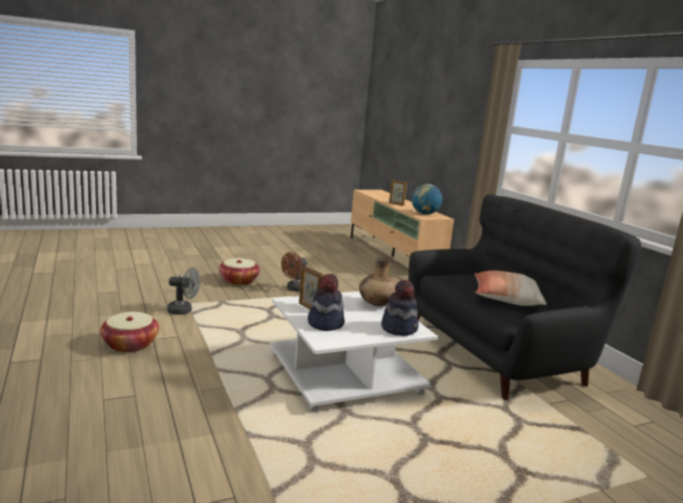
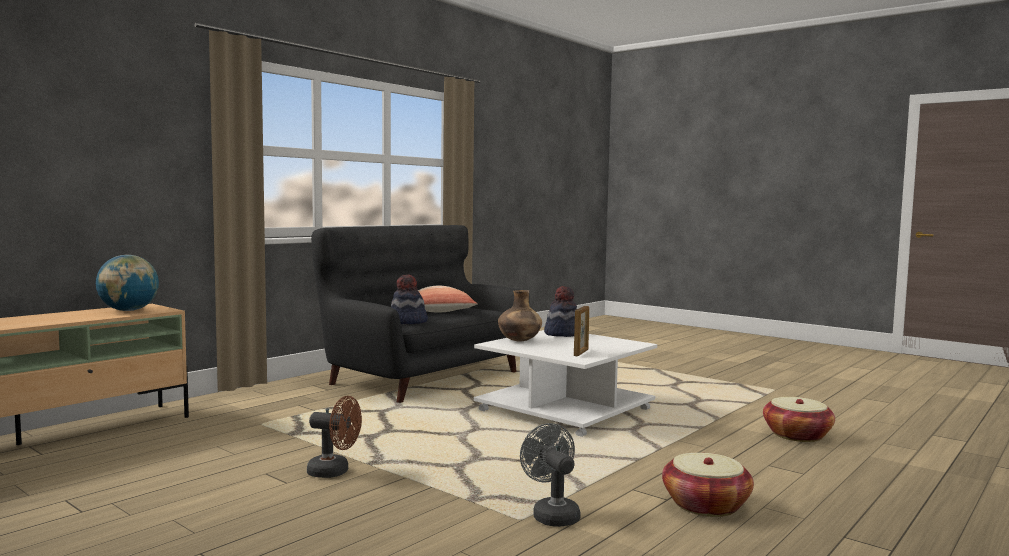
camera: 115 degrees left, 10 degrees down
(238, 281) = (342, 520): basket -> basket (797, 435)
(325, 323) = (602, 346): hat -> hat (408, 322)
(396, 204) = (35, 322): picture frame -> none

